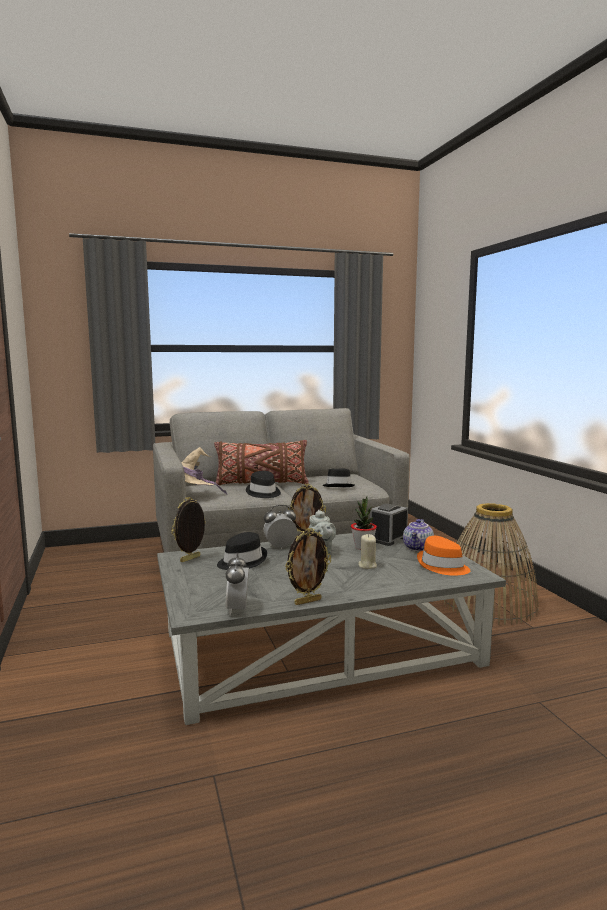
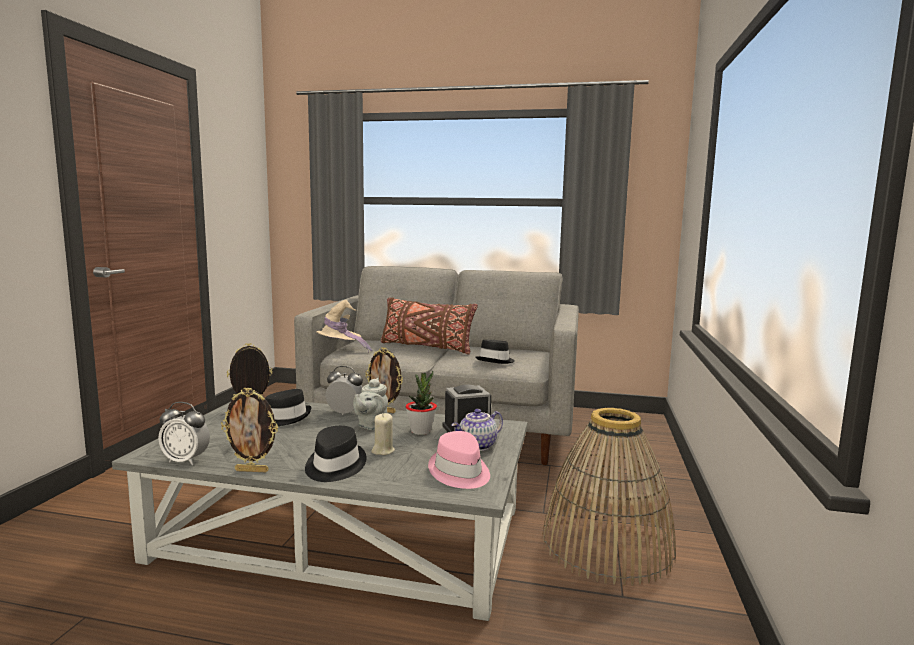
camera: 30 degrees right, 0 degrees up
(237, 609) = (186, 460): alarm clock -> alarm clock turned 105 degrees counterclockwise
(263, 493) = (405, 356): black hat -> black hat (334, 466)
(442, 566) = (459, 473): orange hat -> pink hat

